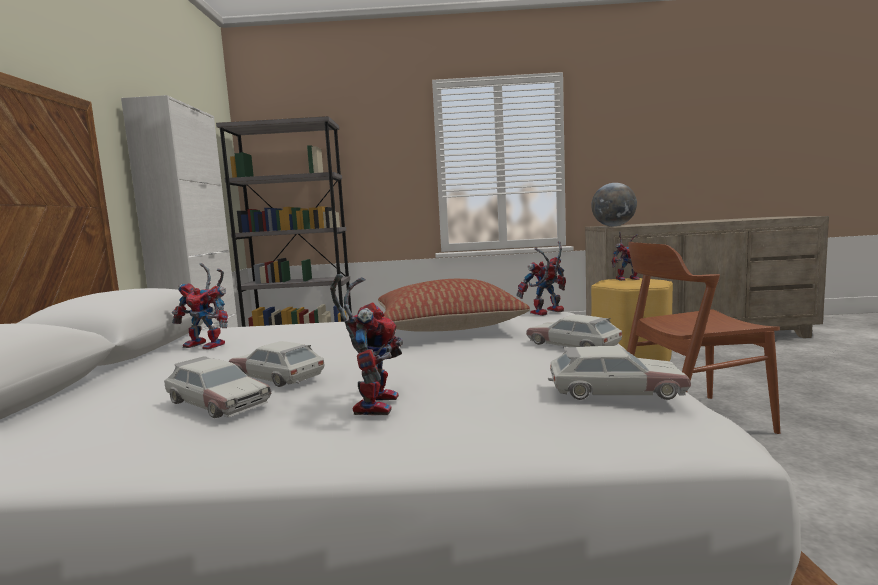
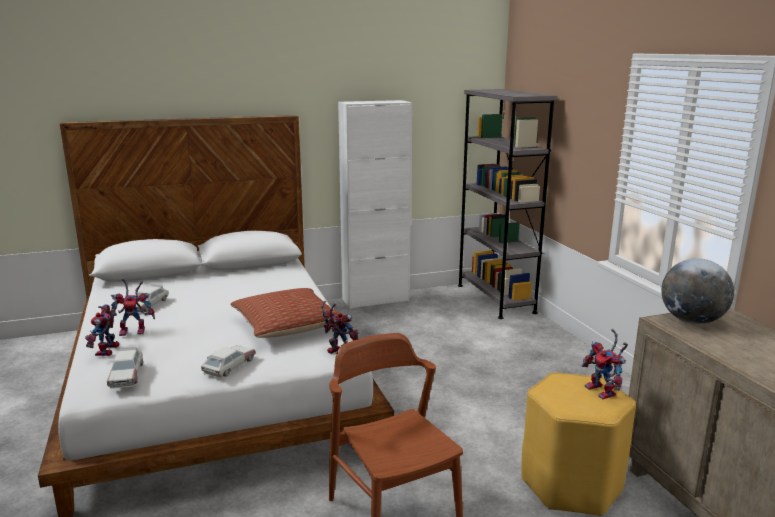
camera: 70 degrees right, 10 degrees up
(209, 345) = (248, 277): toy robot -> toy robot (108, 351)
(277, 376) = (179, 306): toy car -> none

